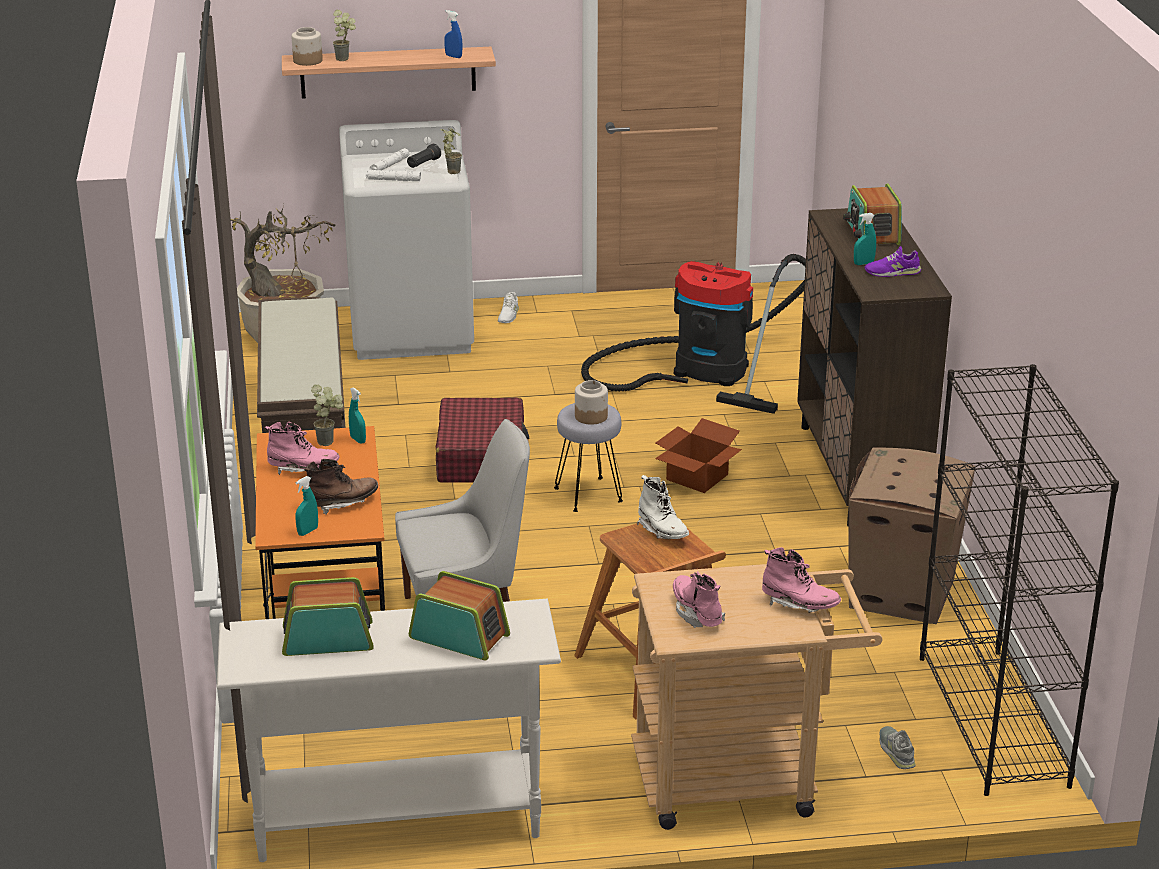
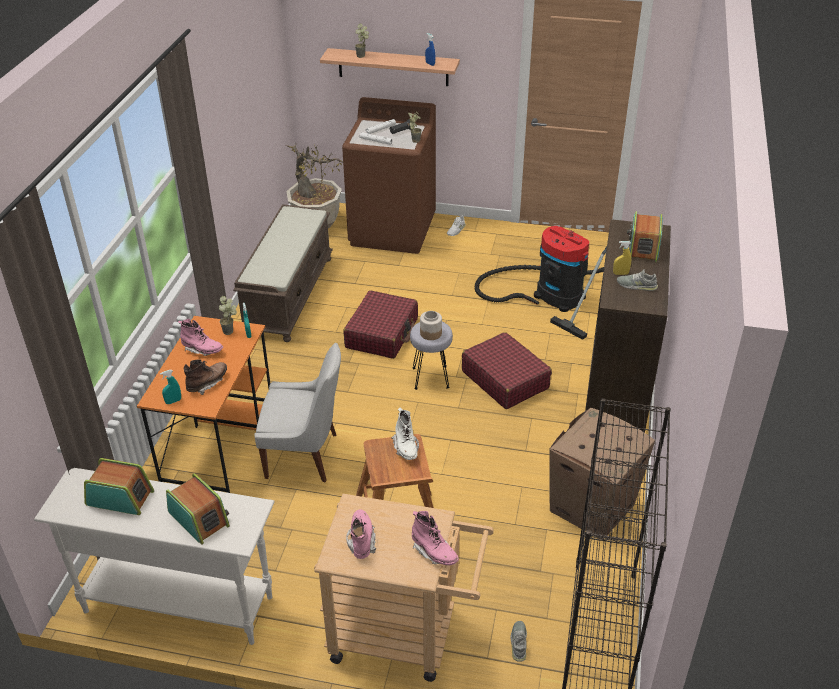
camera: 20 degrees right, 10 degrees up
(307, 61) = (339, 54): jar -> none
(342, 503) = (207, 383): brown boot -> brown boot turned 45 degrees counterclockwise
(412, 330) = (393, 230): white washing machine -> brown washing machine
(695, 477) = (505, 379): cardboard box -> red suitcase
(863, 263) = (620, 273): turquoise spray bottle -> yellow spray bottle
(892, 272) = (636, 285): purple shoe -> grey shoe

